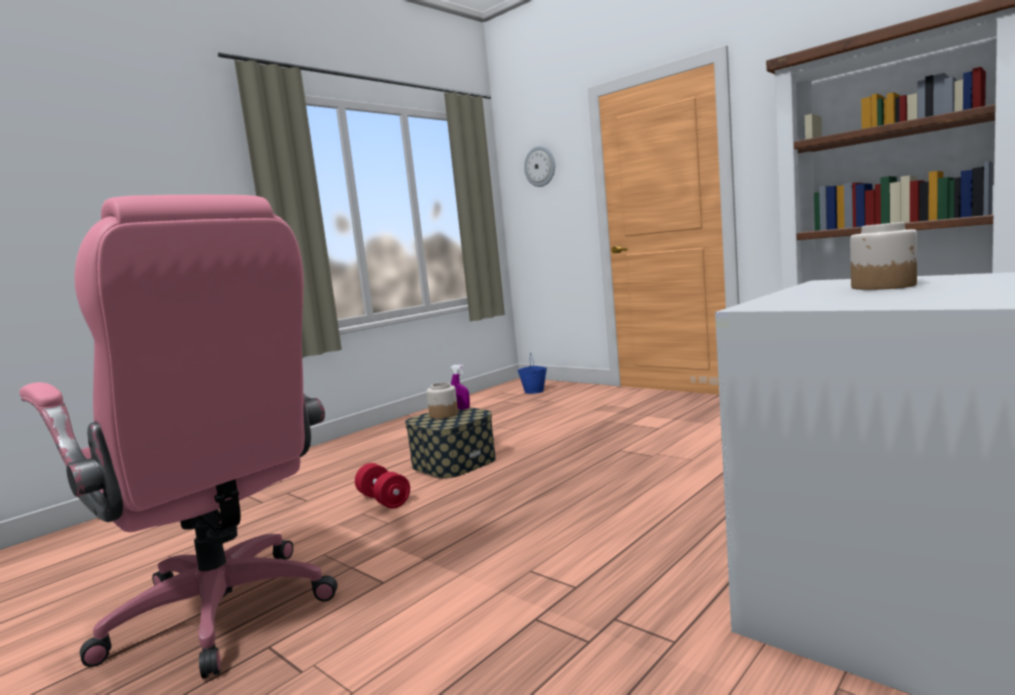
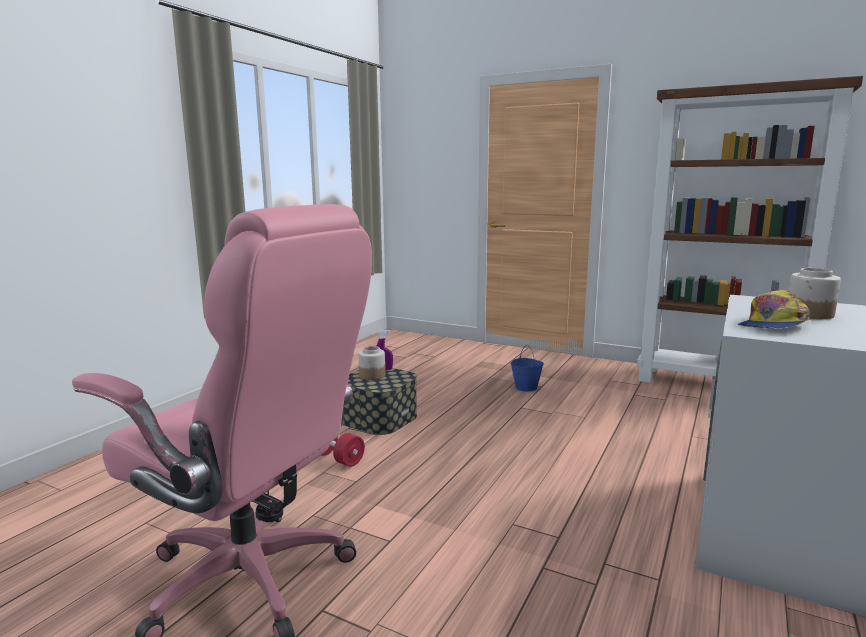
camera: 15 degrees left, 5 degrees up
(534, 391) = (410, 344): blue bucket -> blue bucket (526, 388)
(540, 166) = (425, 139): wall clock -> none
(806, 298) = (773, 325): none -> cap

